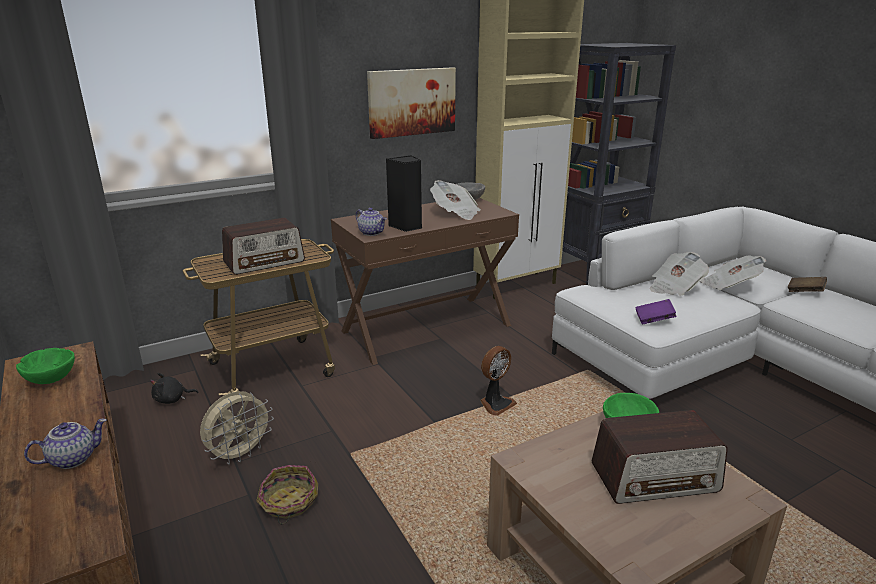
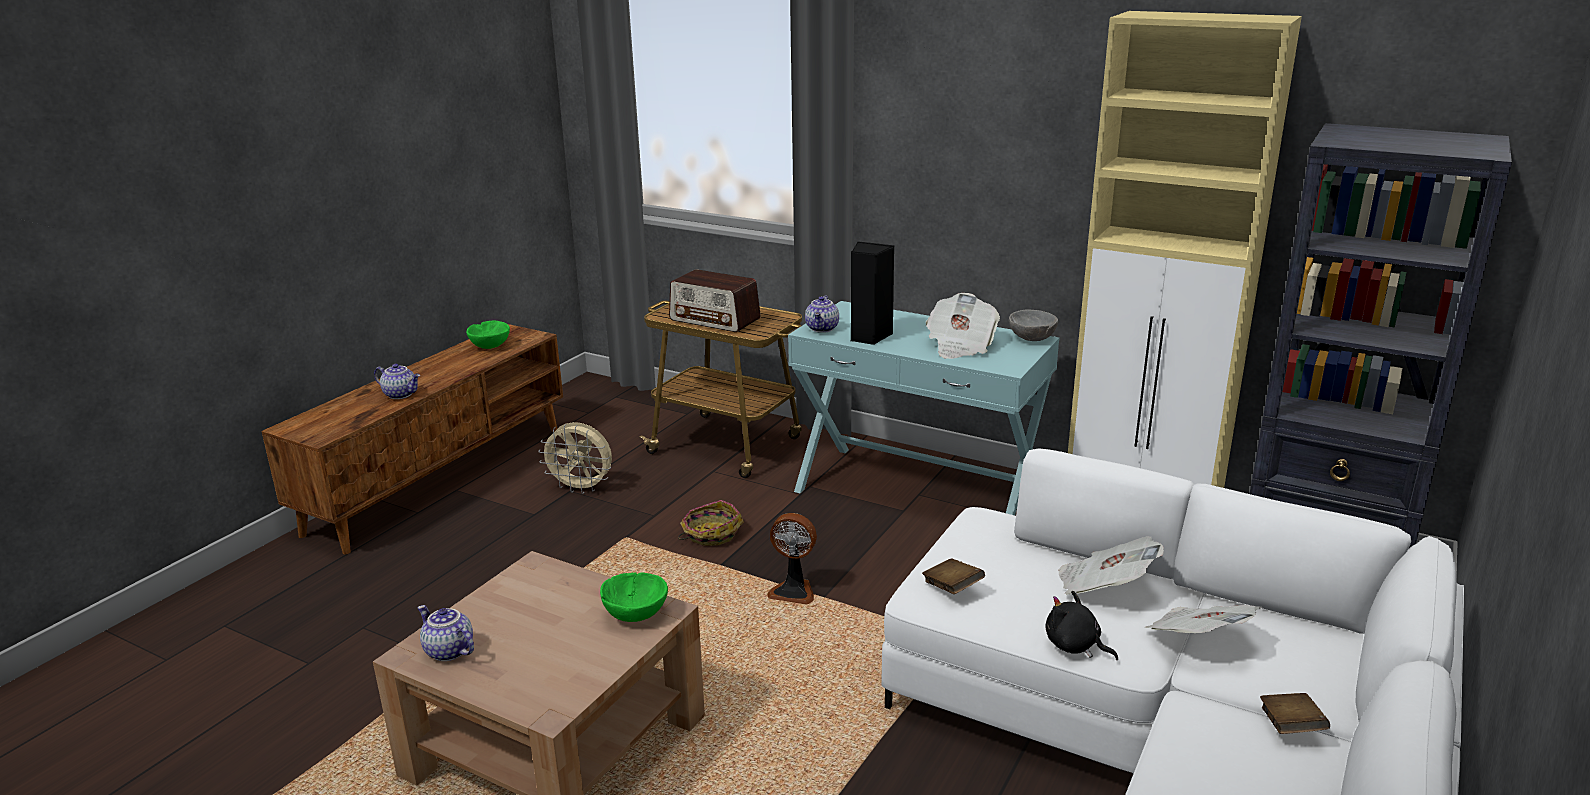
camera: 60 degrees right, 0 degrees up
(172, 399) = (631, 426): black plush toy -> black plush toy (1075, 646)
(288, 502) = (537, 535): basket -> basket (710, 534)
(411, 102) = (999, 174): picture -> none
(426, 328) = (917, 493): brown console table -> turquoise console table
(639, 539) = (448, 651): none -> teapot
(654, 320) = (952, 588): purple book -> brown book
(655, 478) = (550, 646): radio -> none

